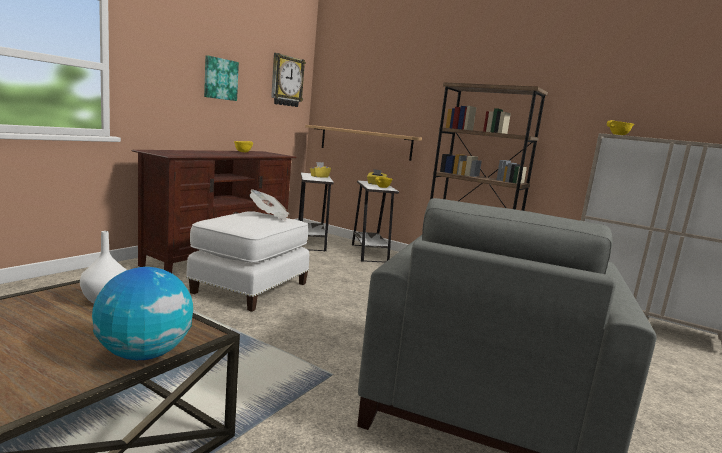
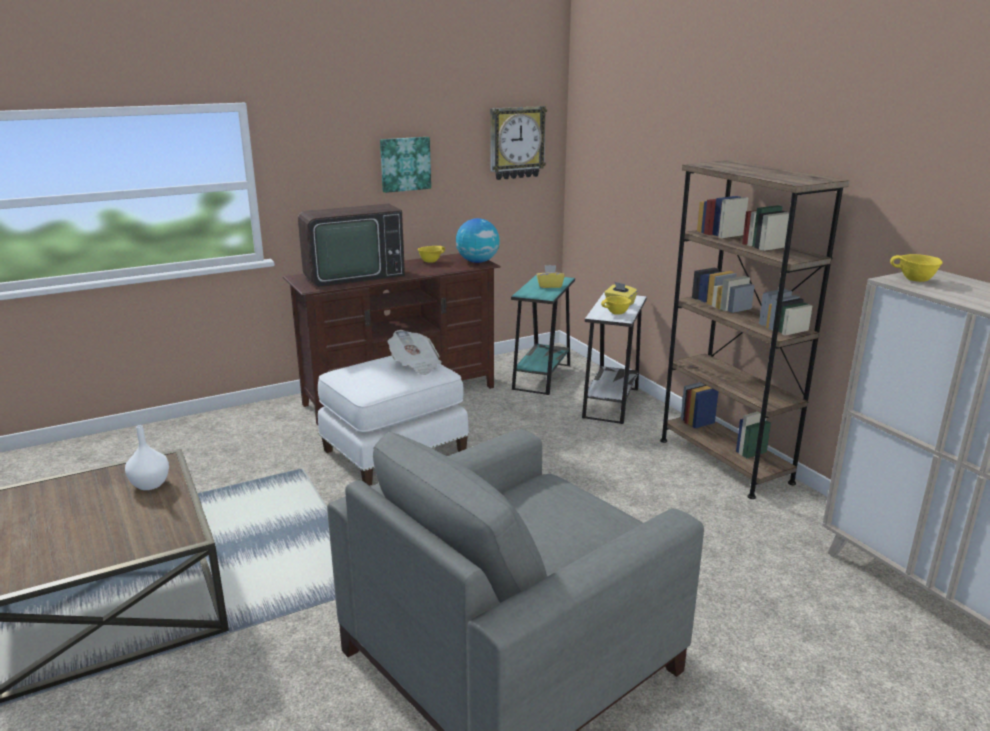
camera: 30 degrees right, 10 degrees up
(144, 354) = (124, 551): globe -> globe (477, 262)
(193, 152) = (351, 275): none -> television
(310, 242) = (542, 377): white side table -> turquoise side table
(365, 142) = (624, 232): shelf -> none

